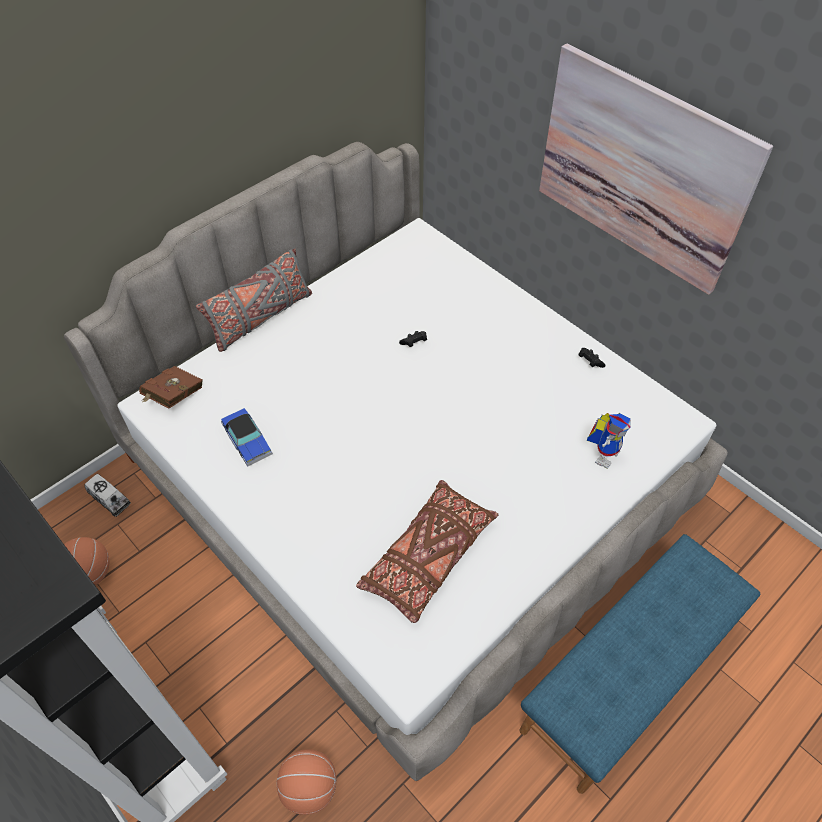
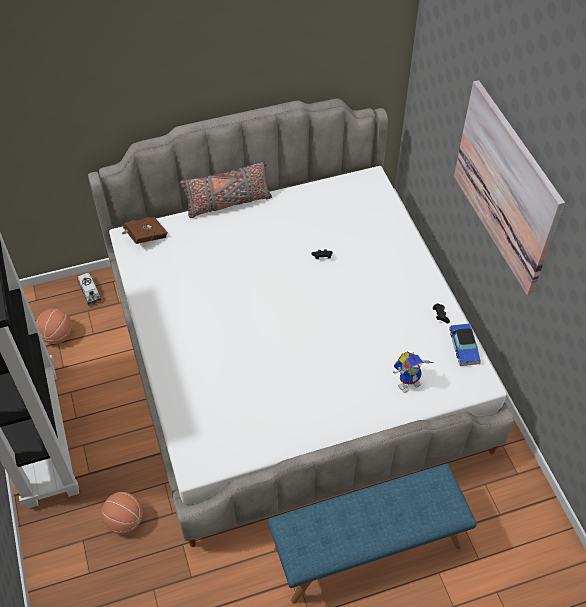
camera: 25 degrees right, 0 degrees up
(247, 440) = (176, 283): toy car -> toy car (464, 347)
(428, 557) = (249, 401): brown pillow -> none

